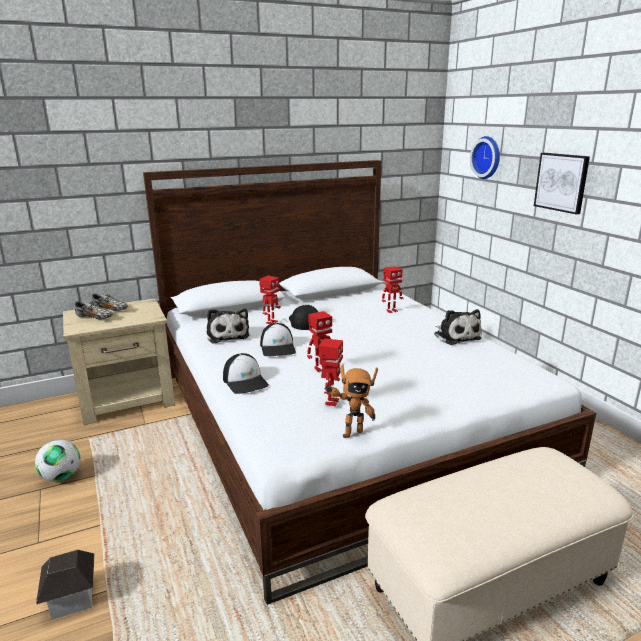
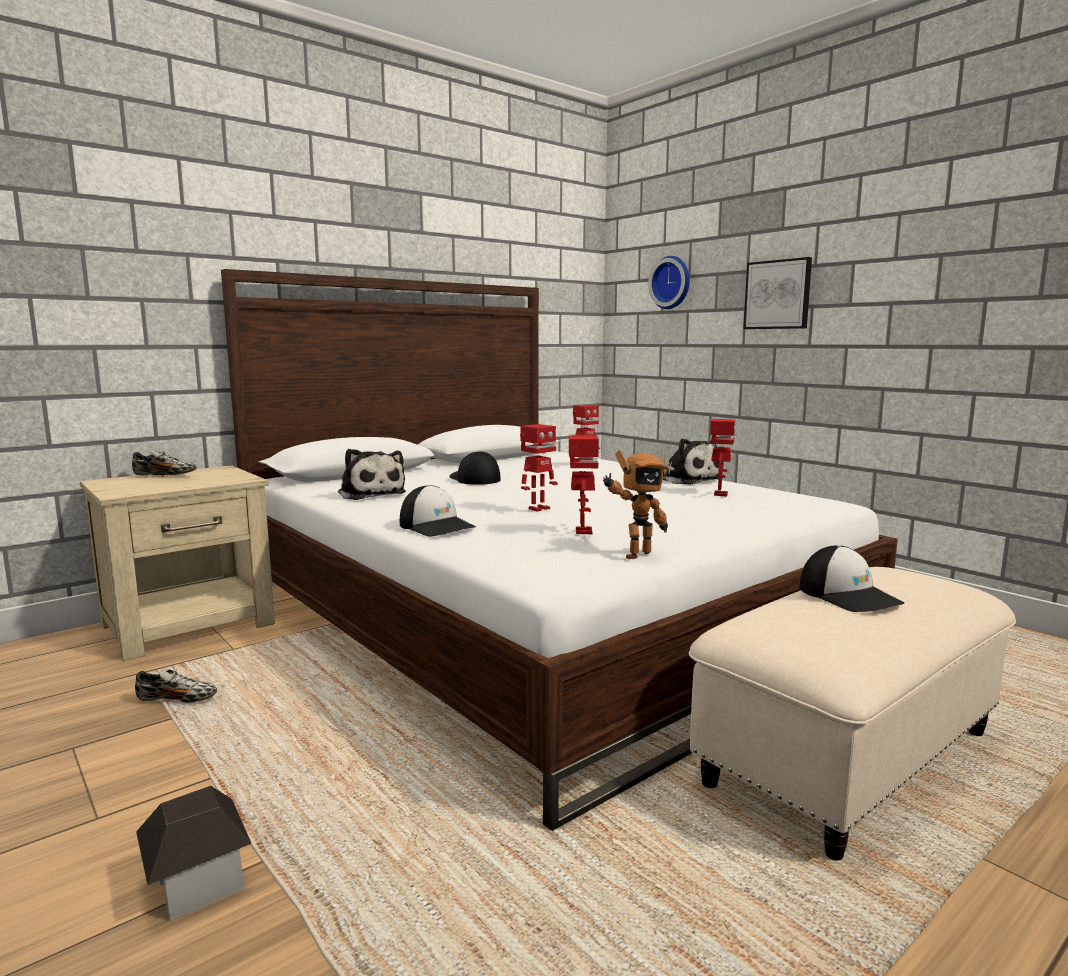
camera: 15 degrees left, 10 degrees down
(61, 477) = (108, 727): football -> none
(95, 318) = (144, 483): shoe -> shoe (177, 700)
(271, 322) = (427, 481): toy robot -> toy robot (719, 494)
(278, 348) = (459, 498): cap -> cap (849, 596)

